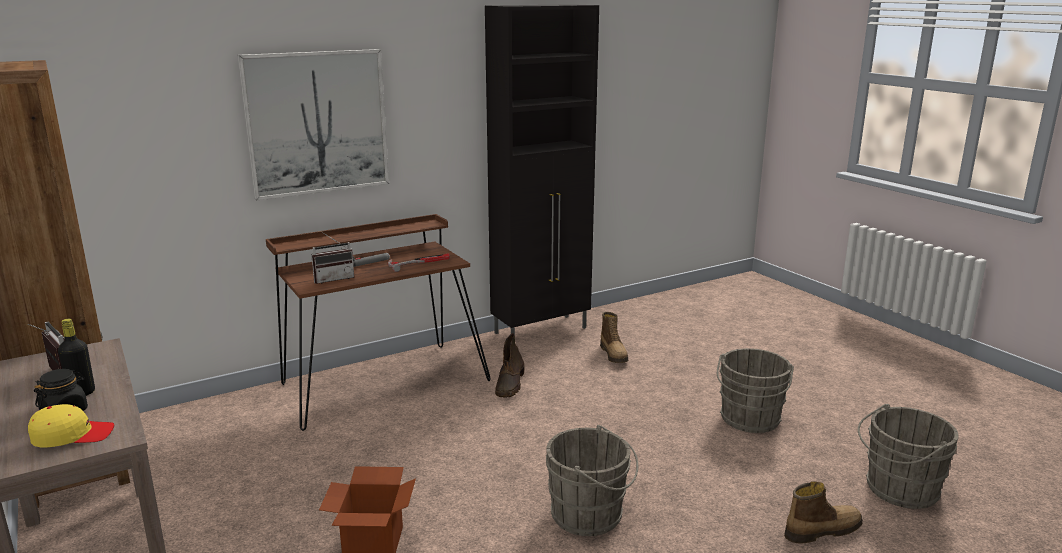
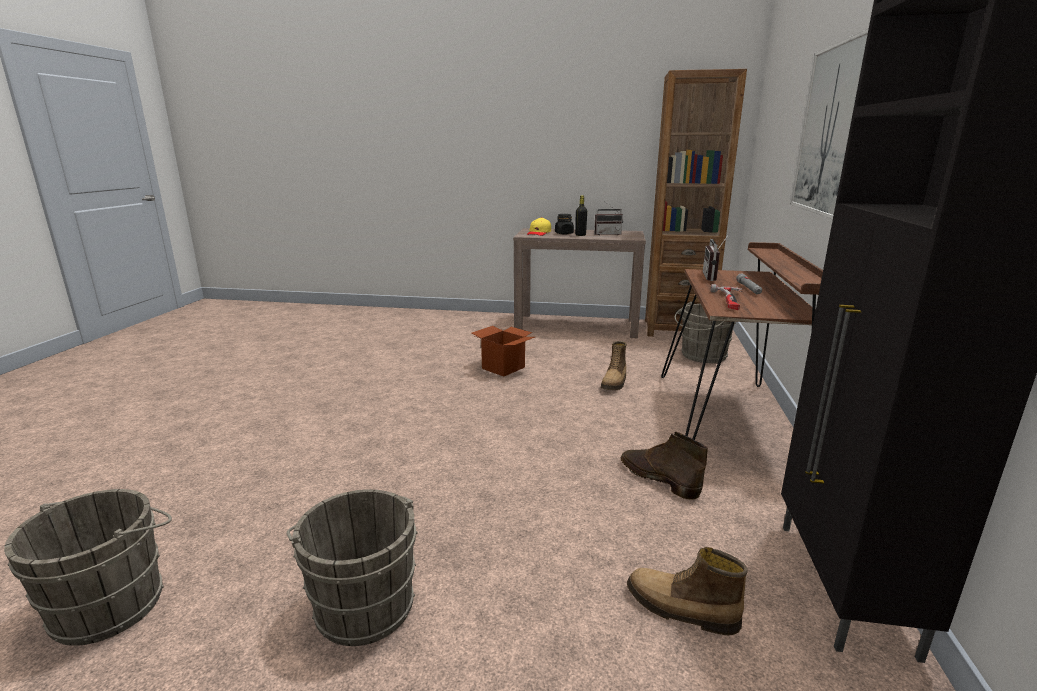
camera: 130 degrees right, 0 degrees up
(591, 515) = (414, 426): grey bucket -> grey bucket (701, 356)
(821, 530) = (217, 504): boot -> boot (614, 383)

